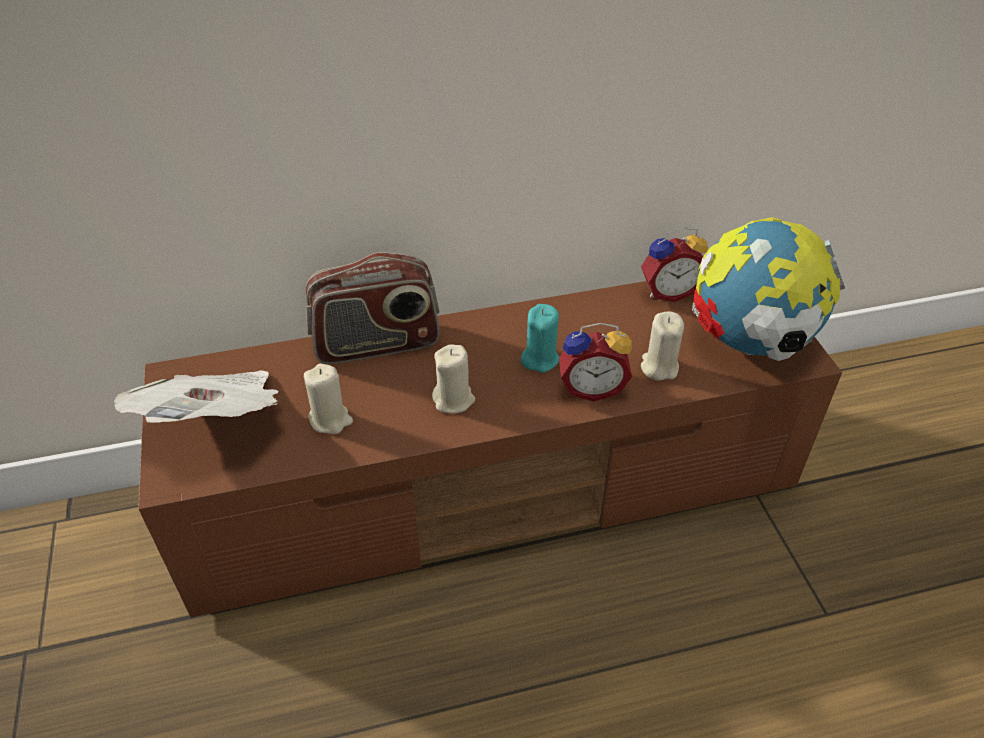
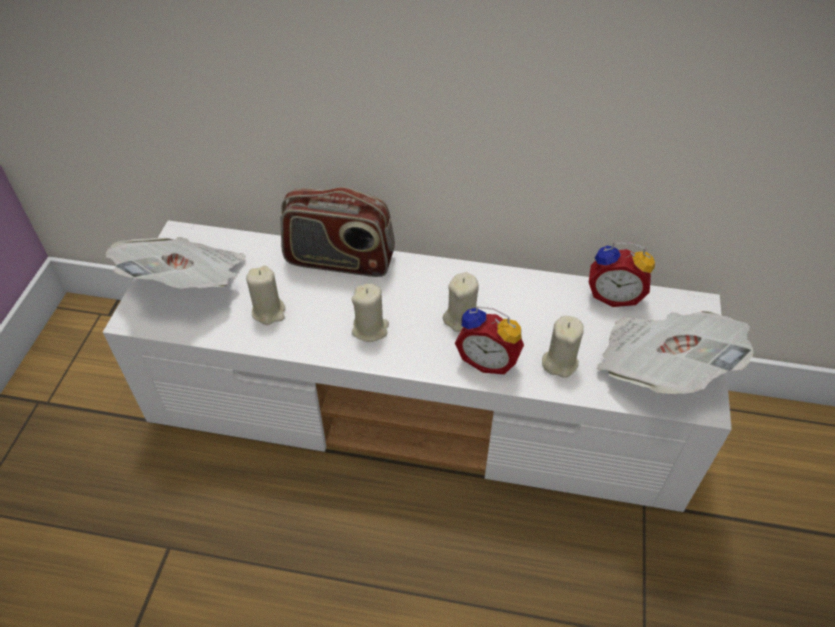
camera: 25 degrees right, 5 degrees up
(495, 487) = (421, 408): brown tv stand -> white tv stand
(540, 359) = (461, 318): turquoise candle -> beige candle
(750, 341) = (660, 368): globe -> newspaper

